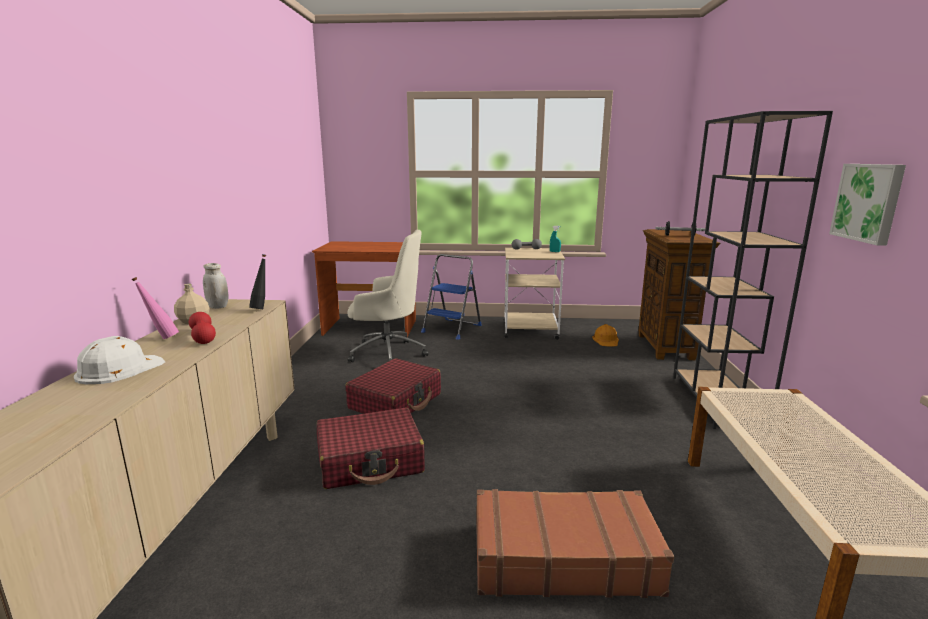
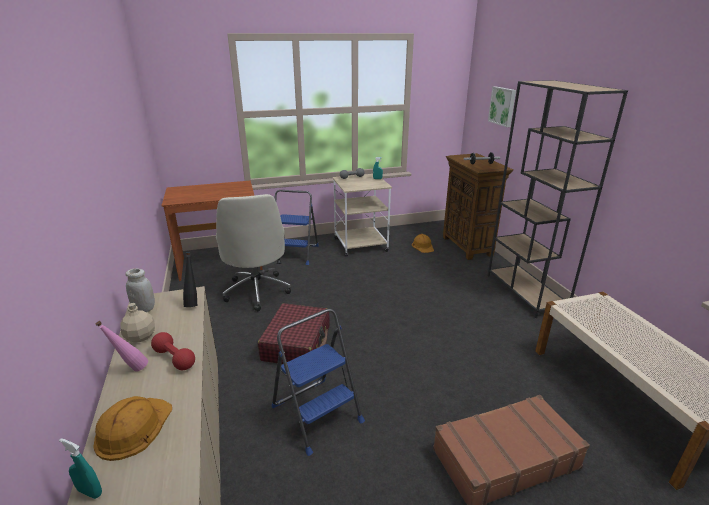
camera: 20 degrees left, 10 degrees up
(43, 396) = (90, 492): none -> turquoise spray bottle
(119, 369) = (133, 428): white hard hat -> orange hard hat
(370, 461) = (315, 411): red suitcase -> blue step ladder
(388, 354) = (257, 291): beige office chair -> beige office chair turned 90 degrees clockwise
(868, 202) = (657, 164): picture -> picture (503, 106)

